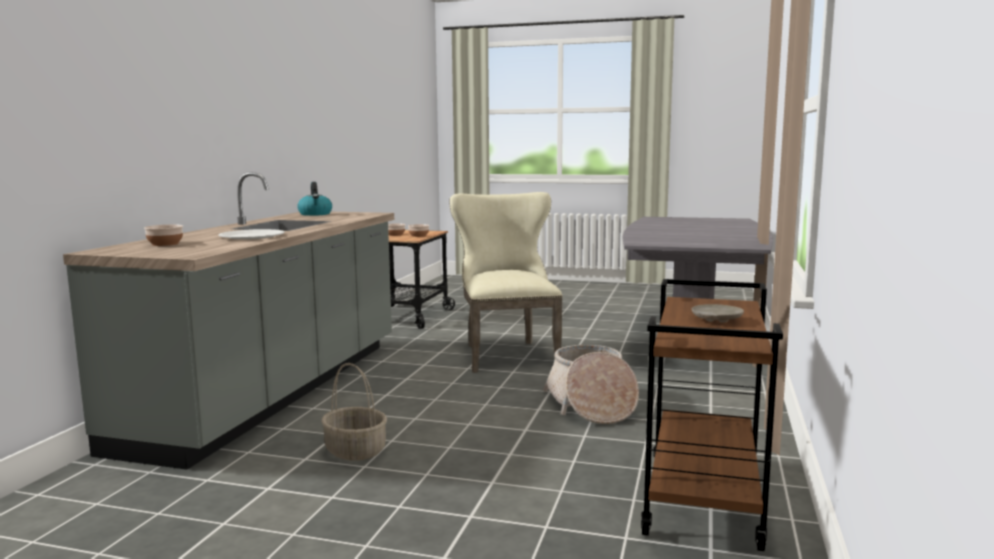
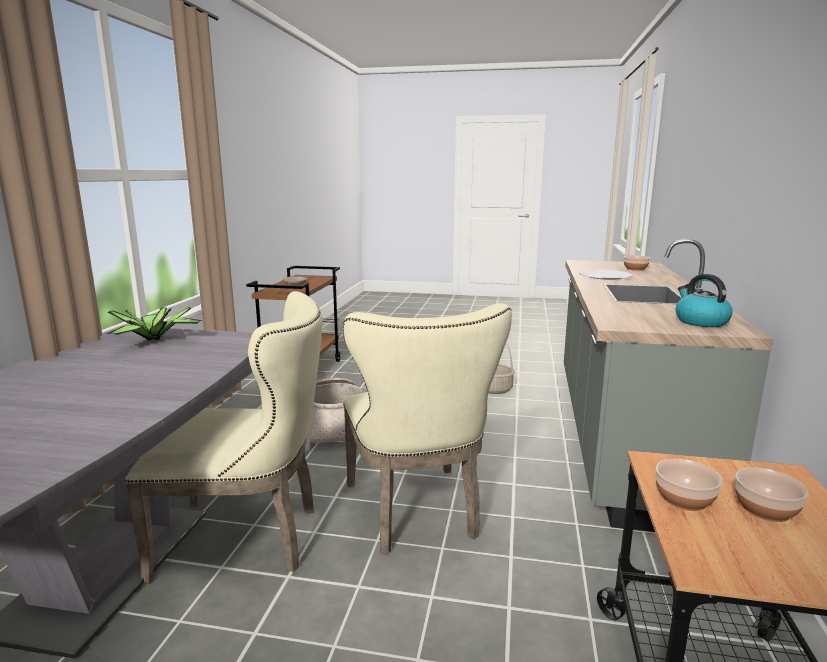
camera: 175 degrees right, 5 degrees up
(617, 348) = (249, 538): none -> beige chair
(711, 242) = (156, 340): none -> potted plant

